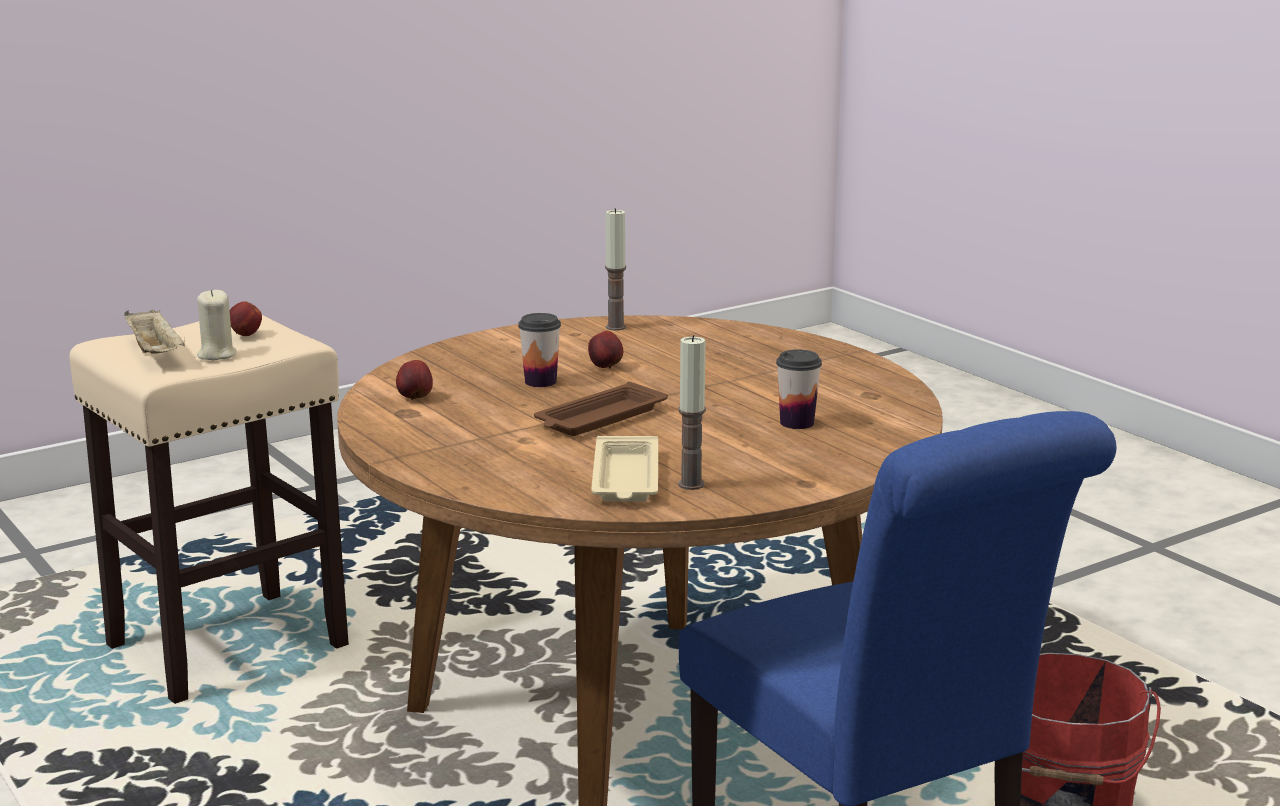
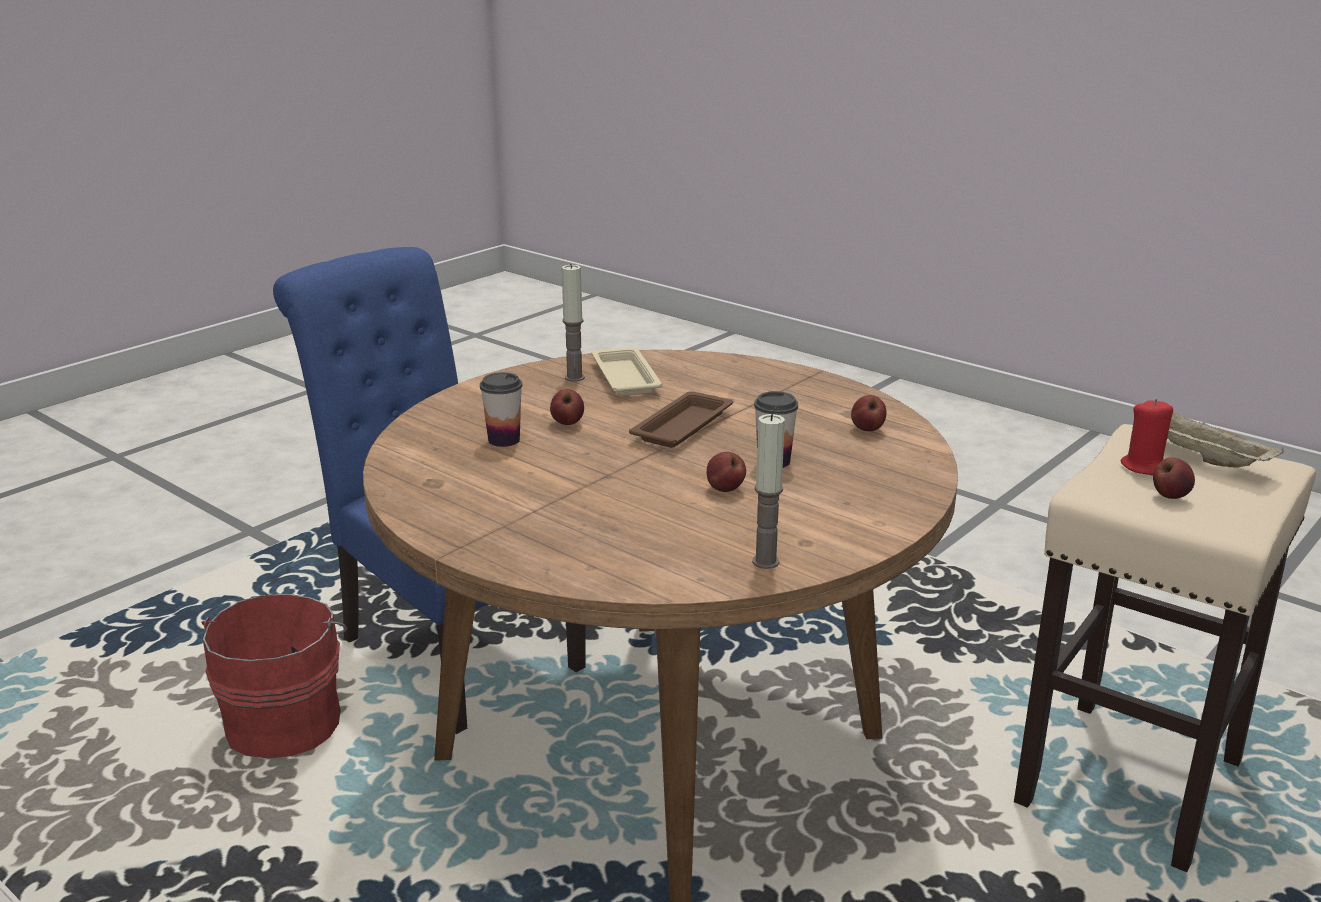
camera: 165 degrees right, 5 degrees up
(216, 355) = (1144, 467): beige candle -> red candle
(723, 433) = (567, 423): none -> apple

